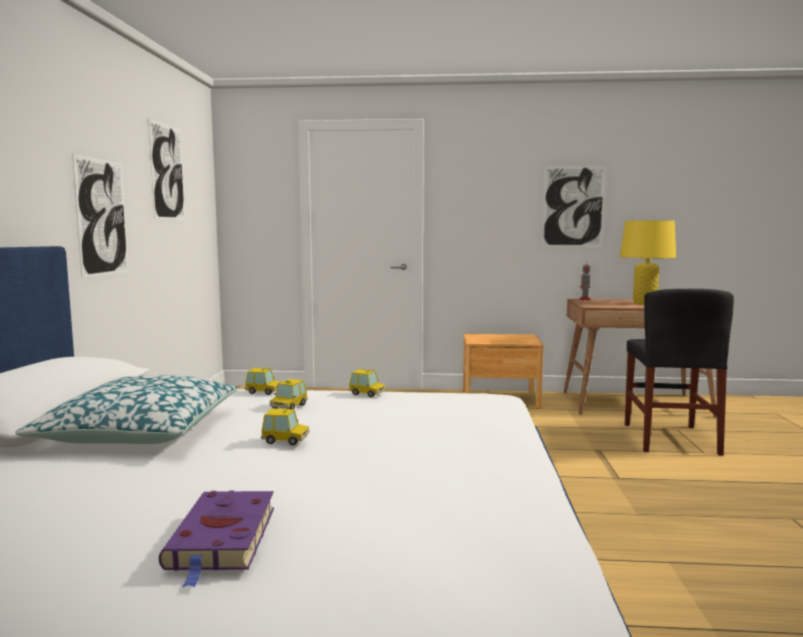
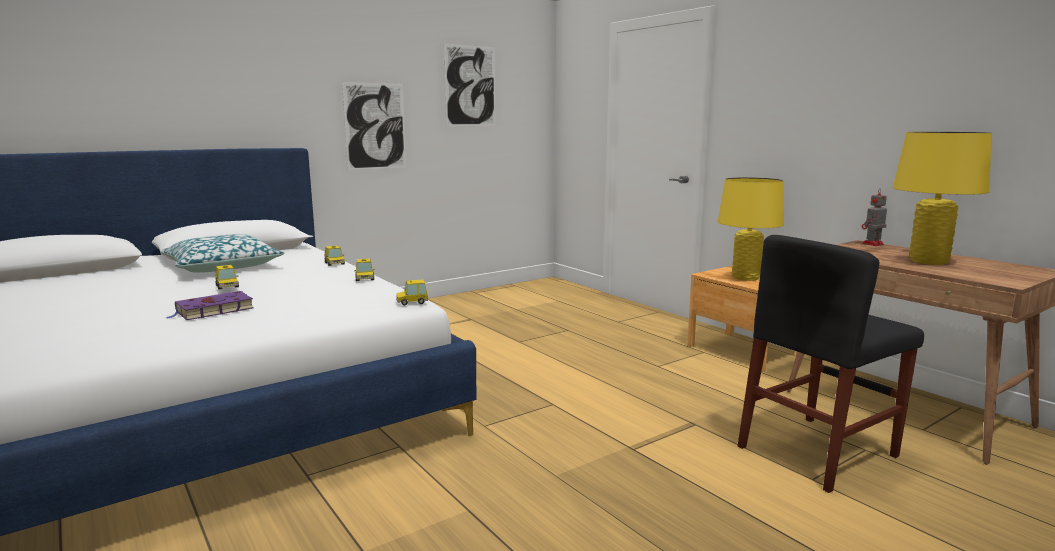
camera: 50 degrees right, 5 degrees up
(222, 539) = (64, 309): purple book -> purple book (212, 310)
(288, 406) = (303, 273): toy car -> toy car (412, 302)
(501, 339) = (746, 278): none -> yellow table lamp
(573, 206) = (881, 108): picture -> none

